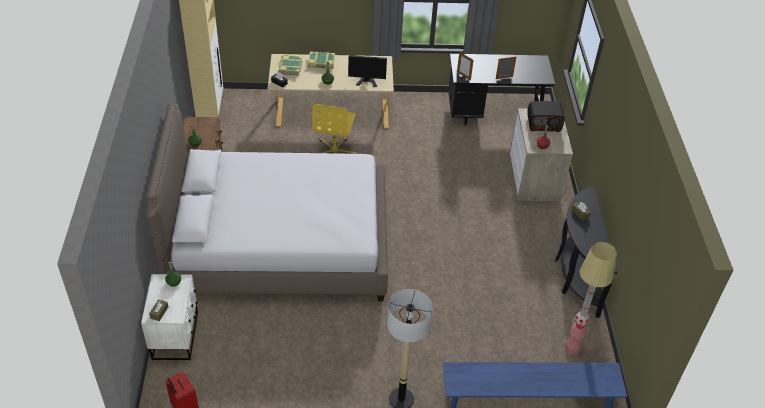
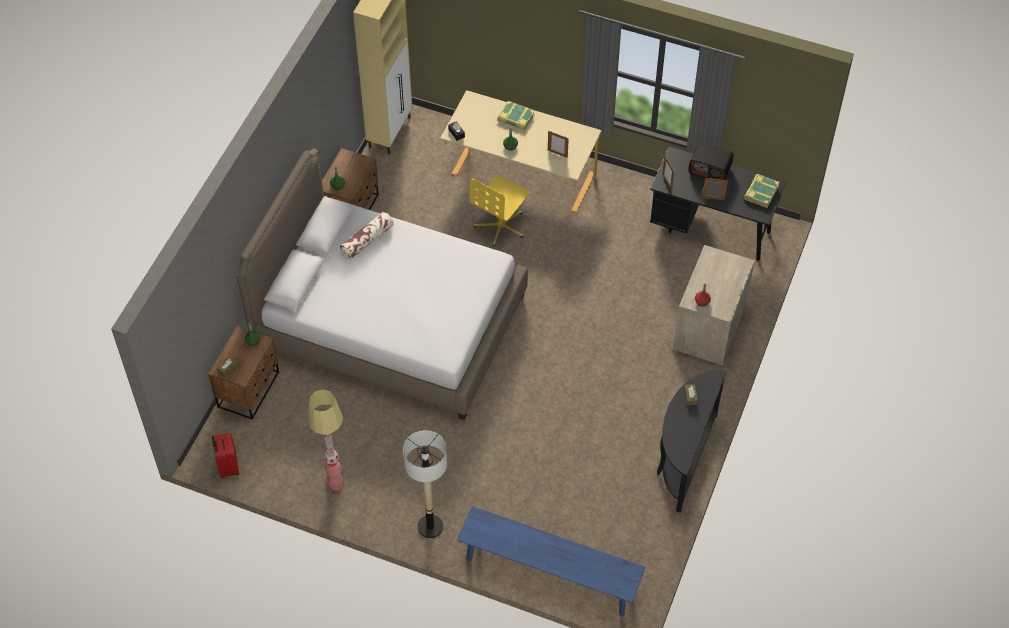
camera: 25 degrees right, 10 degrees up
(176, 335) = (249, 389): white nightstand -> brown nightstand
(244, 173) = (367, 240): none -> pillow
(290, 67) = (478, 115): book -> book (760, 192)
(367, 78) = (557, 154): monitor -> picture frame
(544, 124) = (721, 274): radio -> radio (710, 170)
(572, 348) = (630, 535): floor lamp -> floor lamp (335, 483)

